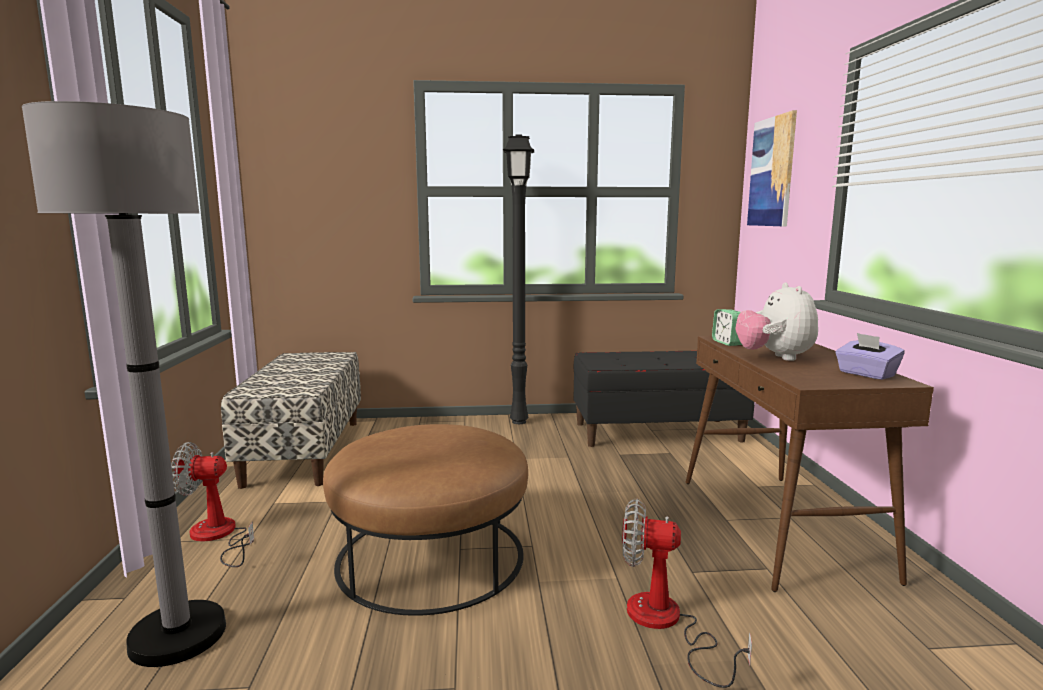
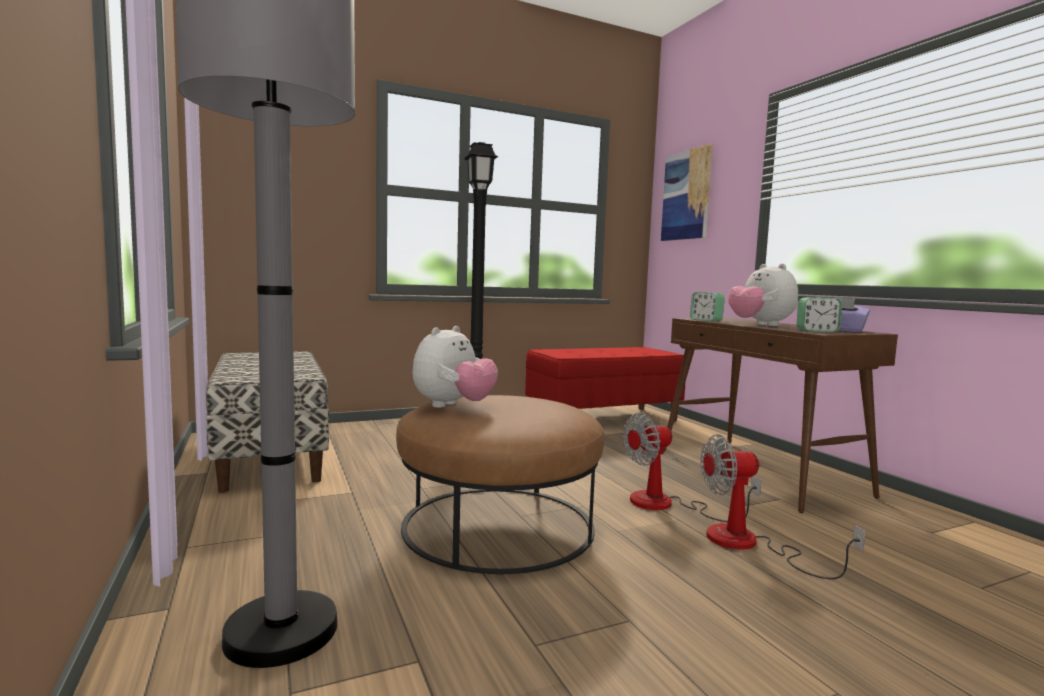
camera: 20 degrees left, 5 degrees down
(218, 536) = (239, 536): fan -> fan (666, 505)
(387, 441) = (453, 406): none -> plush toy
(657, 432) = (603, 419): black bench -> red bench
(819, 376) = (817, 331): none -> alarm clock

